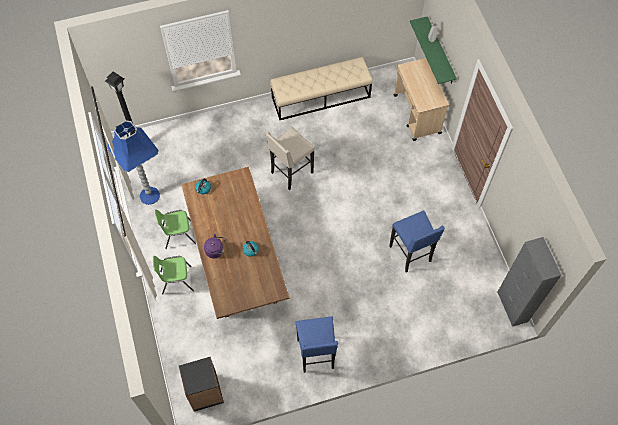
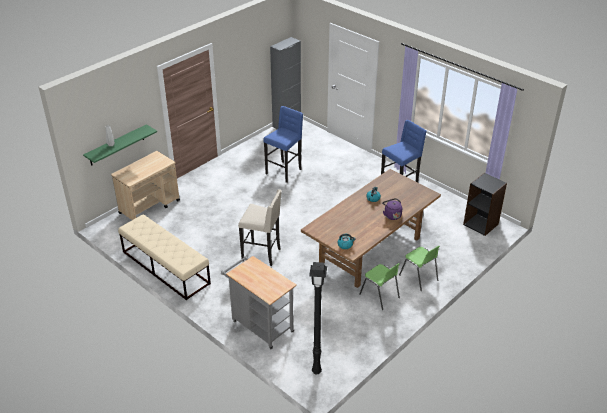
camera: 120 degrees left, 25 degrees down
(149, 195) = (359, 335): blue floor lamp -> none
(209, 134) = (259, 325): none -> grey cart

